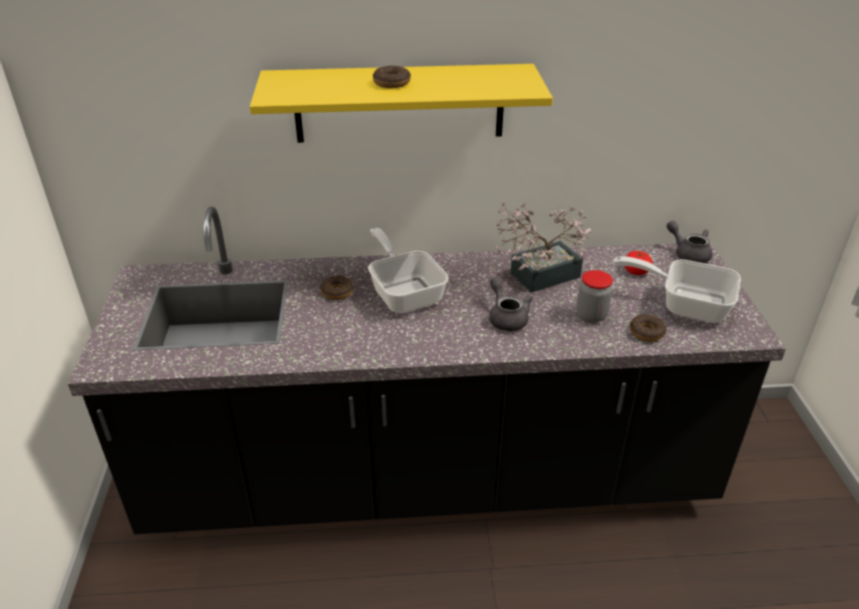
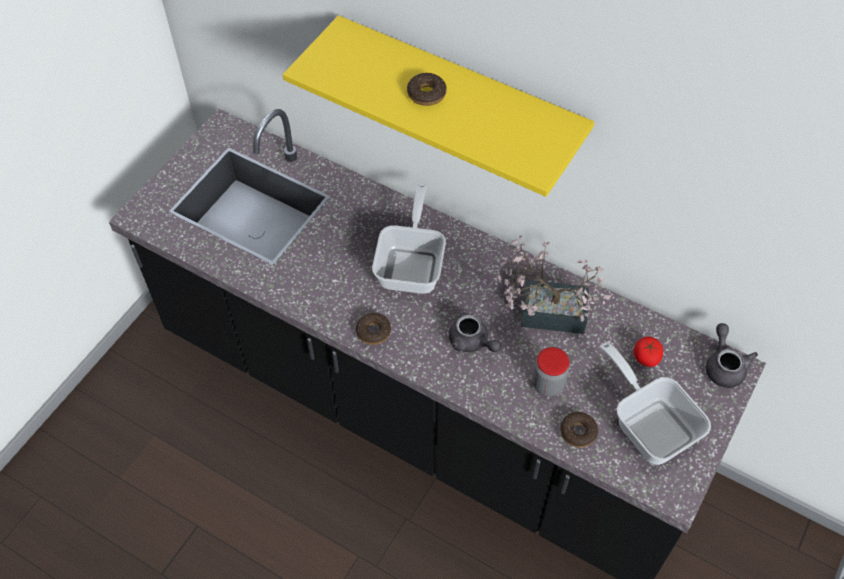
camera: 35 degrees right, 20 degrees up
(337, 292) = (358, 233): donut -> donut (373, 331)
(506, 317) = (472, 343): grey teapot -> grey teapot turned 120 degrees clockwise

